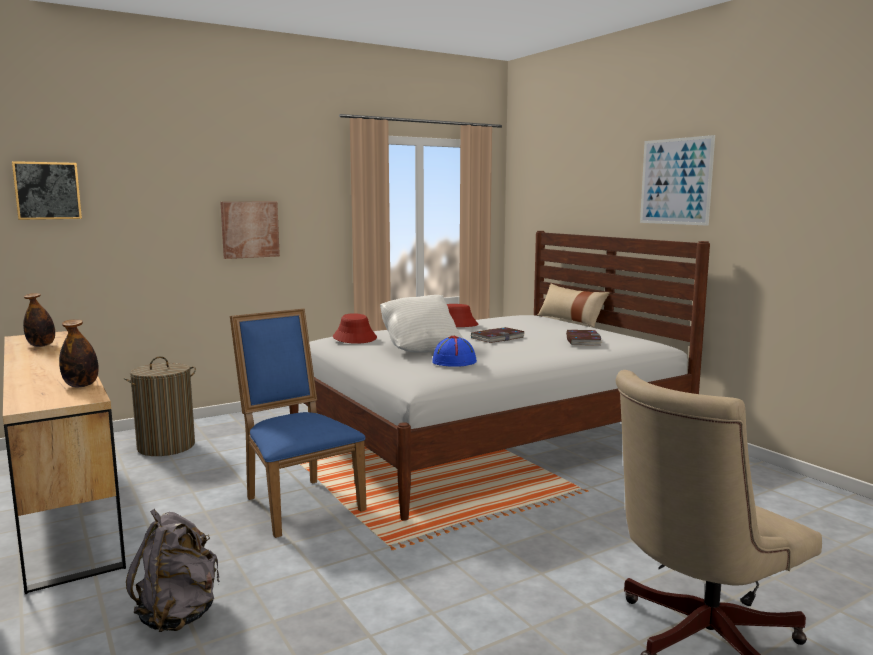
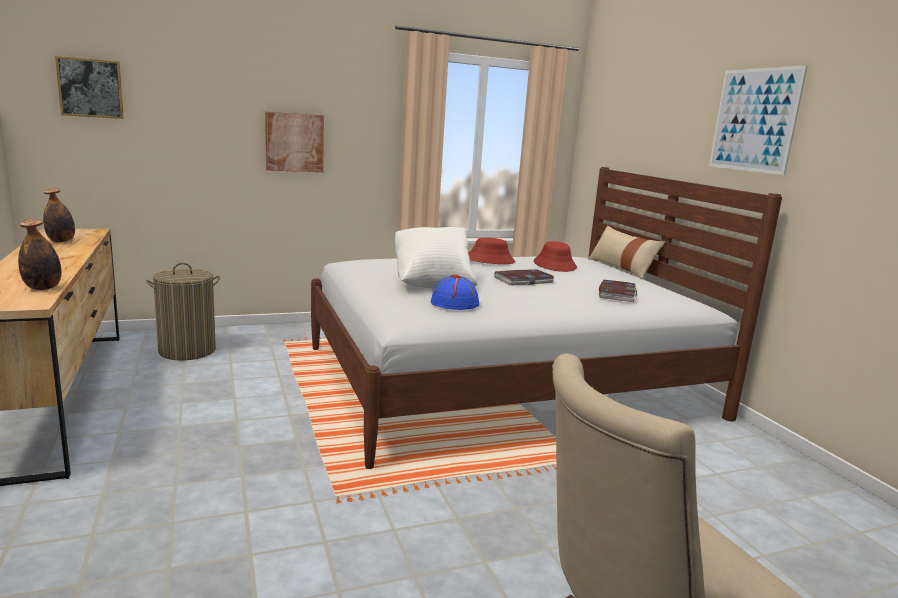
camera: 10 degrees right, 5 degrees up
(179, 615) = (83, 543): grey backpack -> none
(298, 502) = (273, 430): blue chair -> none
(355, 338) = (375, 264): red hat -> red hat (555, 265)

